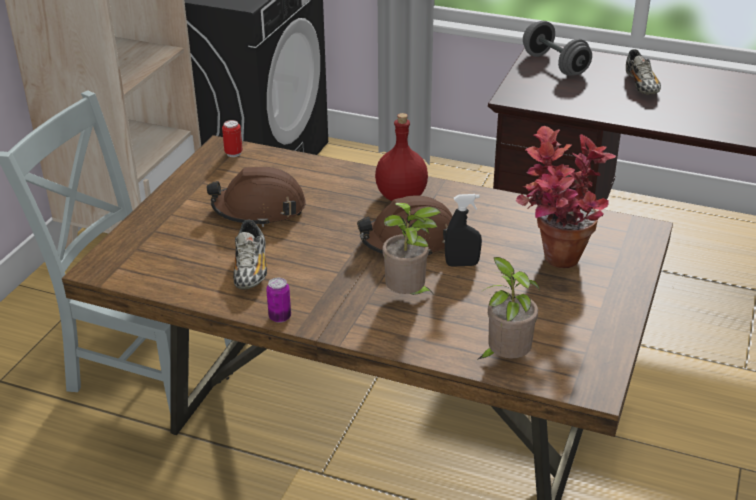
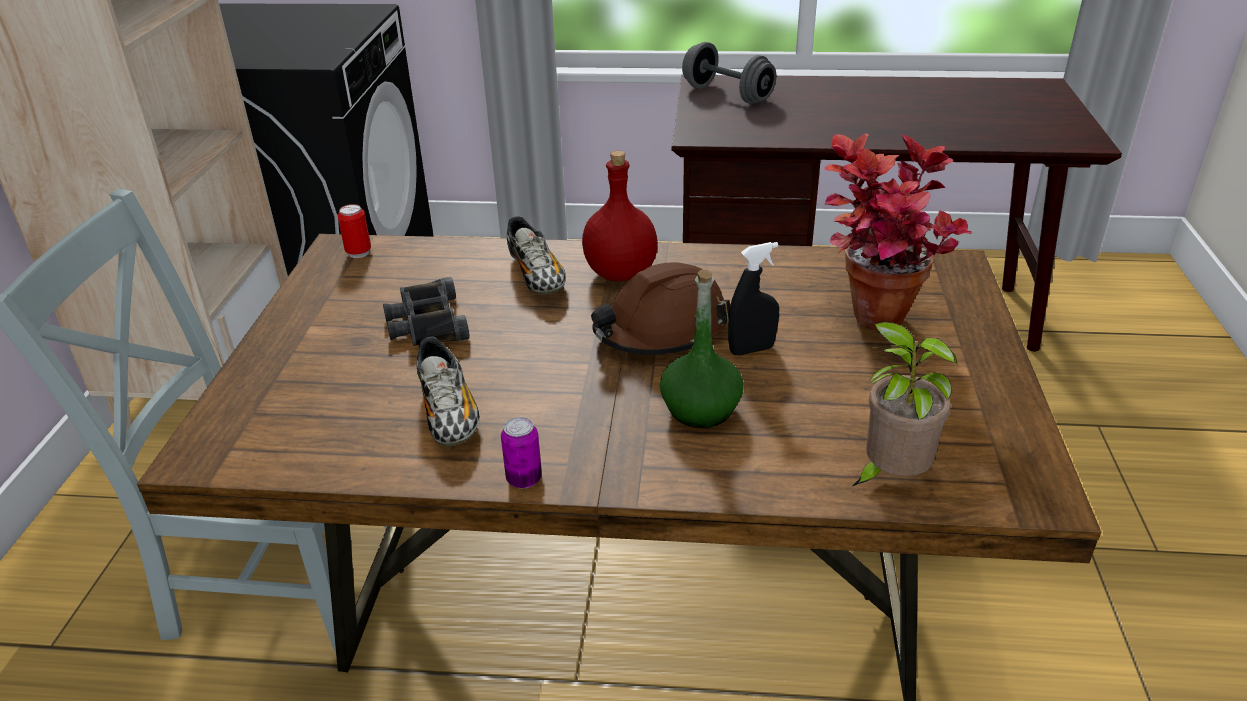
camera: 15 degrees left, 0 degrees up
(259, 209) = (426, 323): brown hard hat -> black binoculars
(408, 296) = (701, 409): potted plant -> green bottle
(641, 86) = (841, 104): shoe -> shoe (537, 276)

